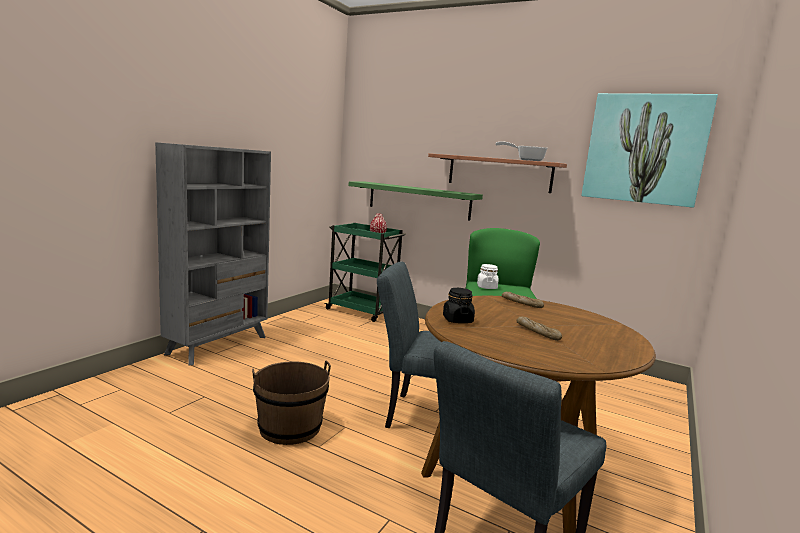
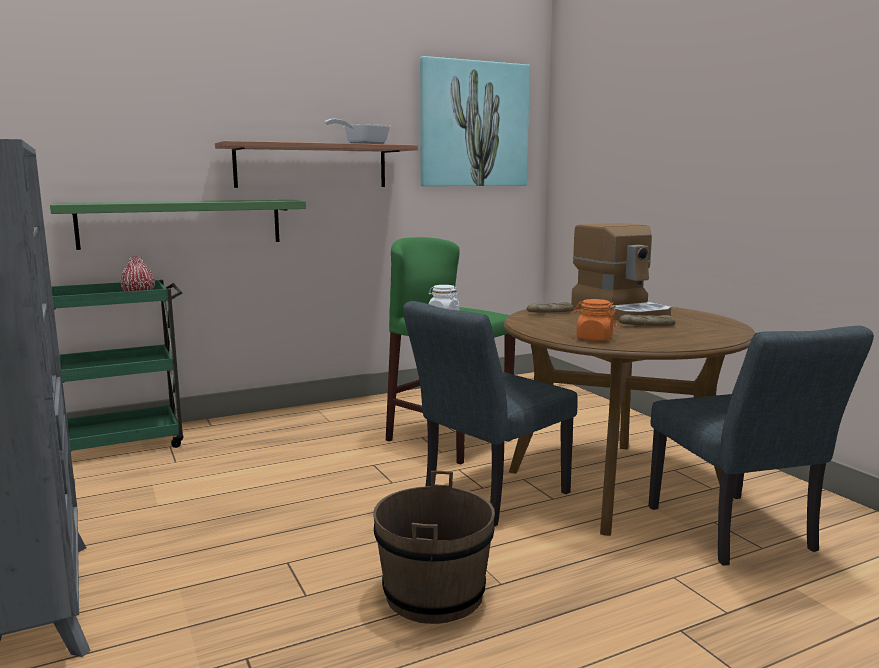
camera: 55 degrees left, 0 degrees up
(457, 320) = (594, 338): black jar -> orange jar
(572, 322) = (621, 312): none -> coffee machine

